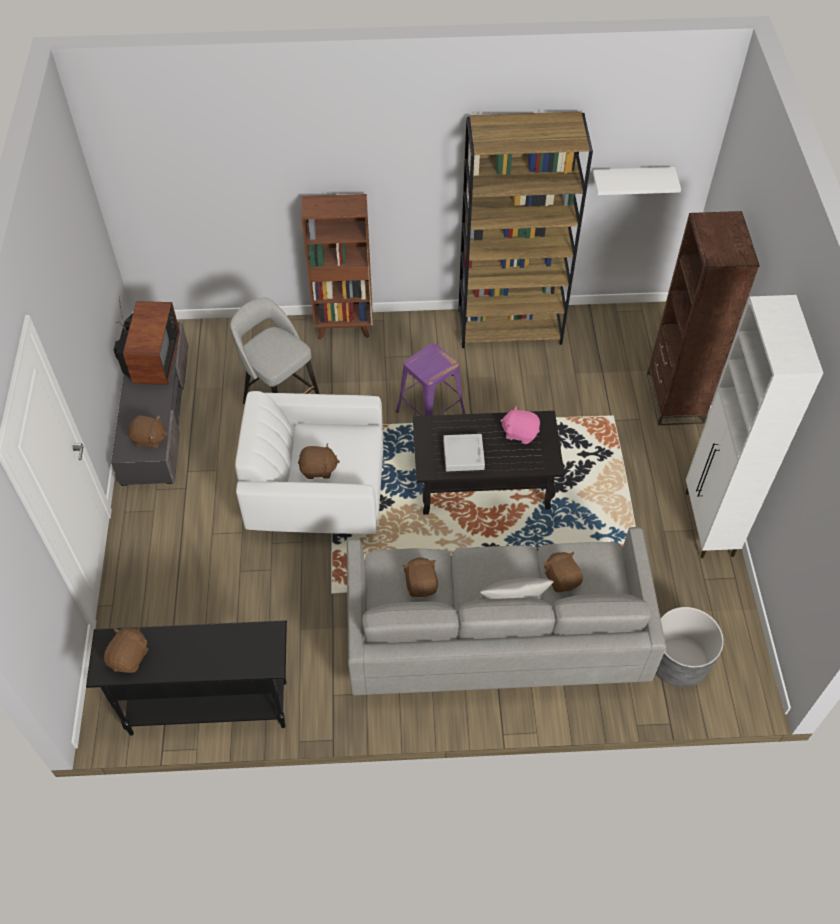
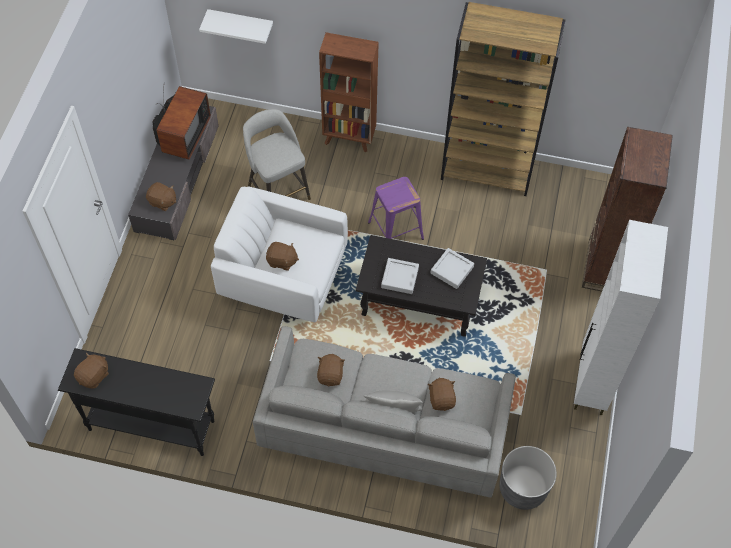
camera: 15 degrees right, 5 degrees up
(520, 433) = (452, 270): pink plush toy -> grey tray
(631, 180) = (604, 78): white shelf -> white shelf (241, 24)

